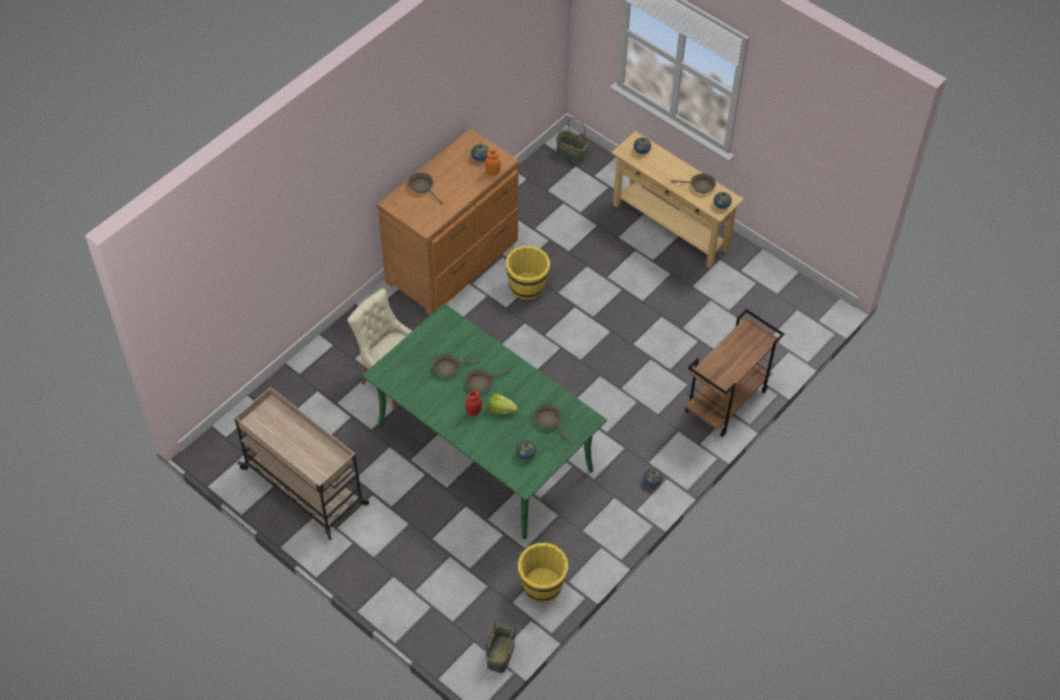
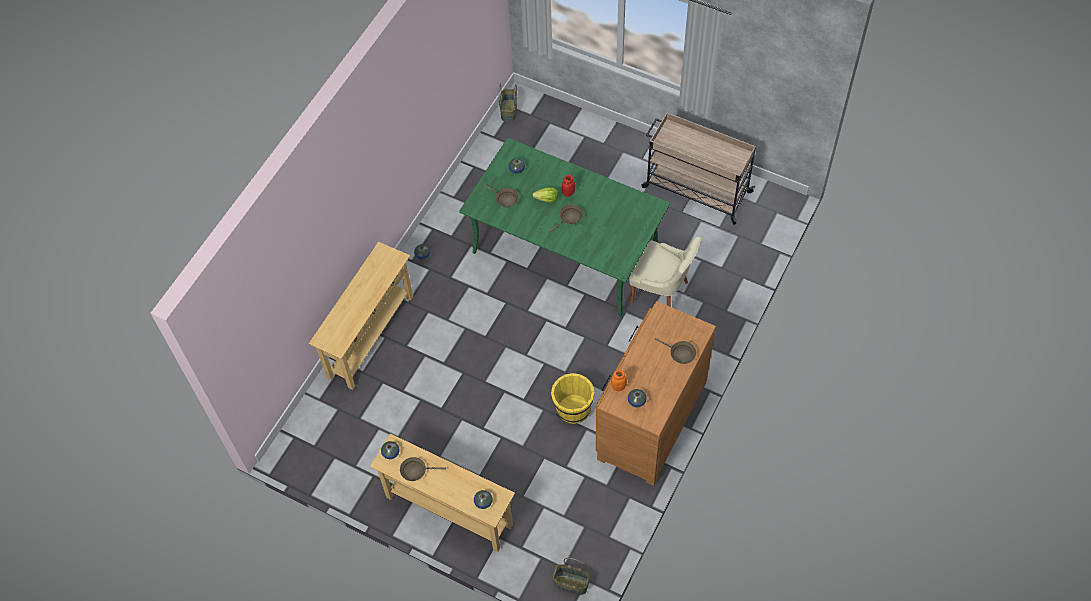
camera: 170 degrees right, 5 degrees up
(449, 368) = (600, 224): brown frying pan -> none
(542, 585) = (491, 160): yellow bucket -> none
(726, 402) = (370, 336): brown cart -> beige console table

